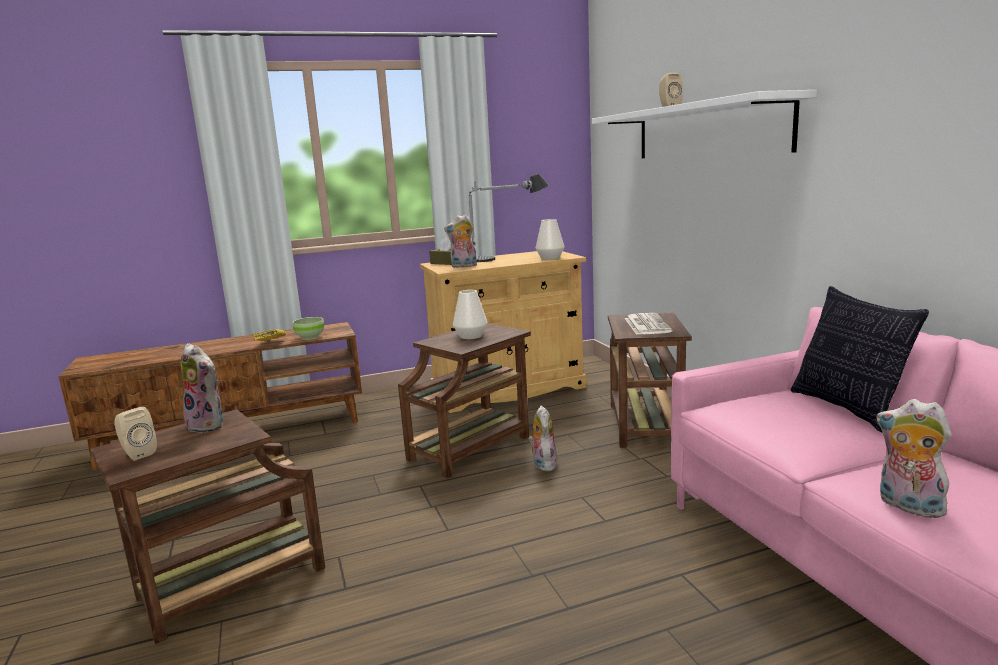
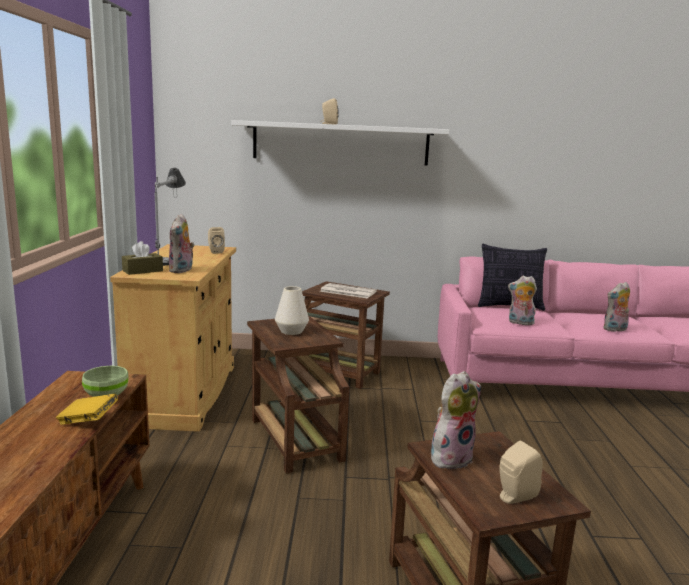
camera: 70 degrees left, 0 degrees up
(543, 464) = (357, 419): plush toy -> plush toy (520, 323)
(550, 258) = (215, 252): white vase -> beige speaker

